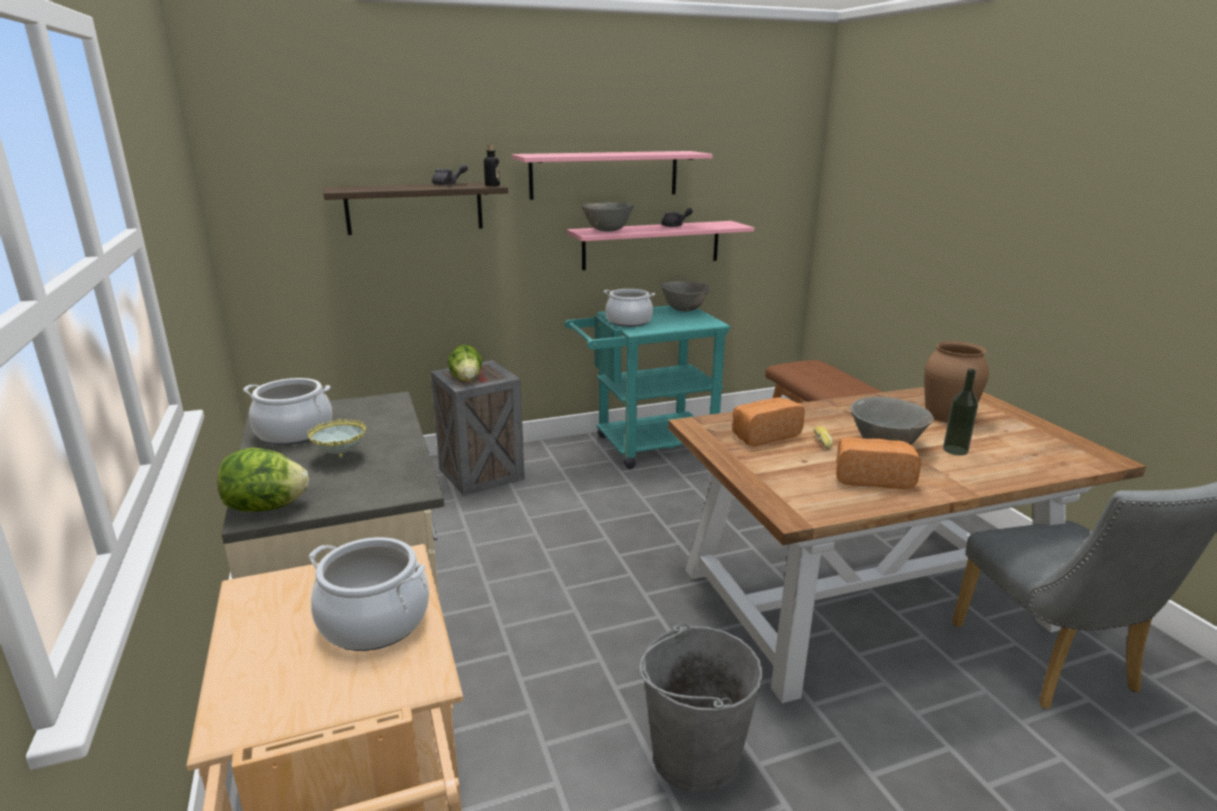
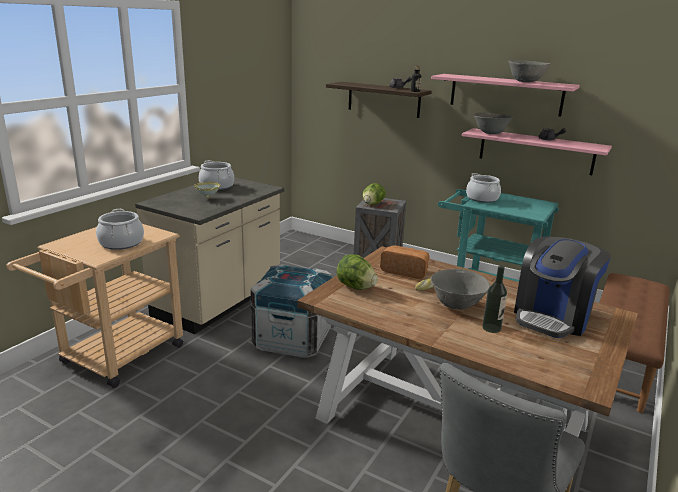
camera: 50 degrees right, 0 degrees up
(266, 507) = (158, 202): lettuce -> lettuce (355, 287)
(572, 632) = (292, 340): none -> crate
(684, 309) = (541, 204): grey bowl -> grey bowl (525, 82)
(694, 756) = (249, 404): grey bucket -> none
(871, 478) = (400, 309): bread -> none
(947, 415) = (552, 317): brown vase -> coffee machine

